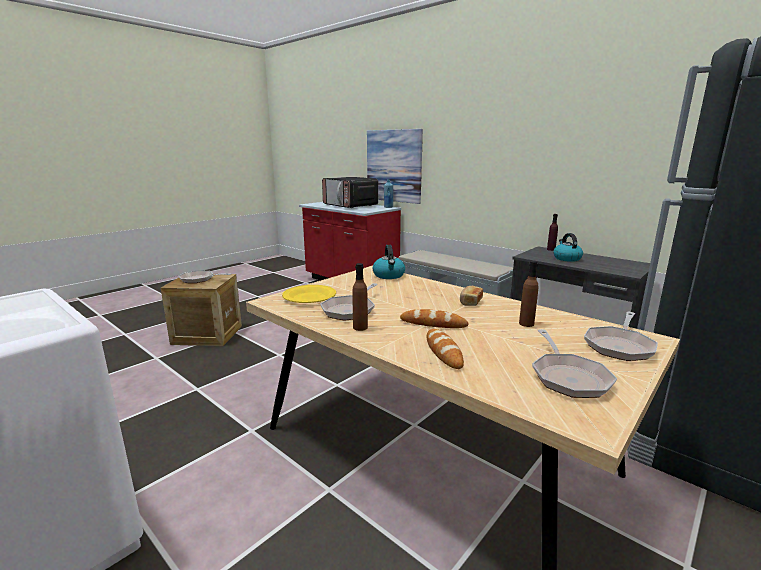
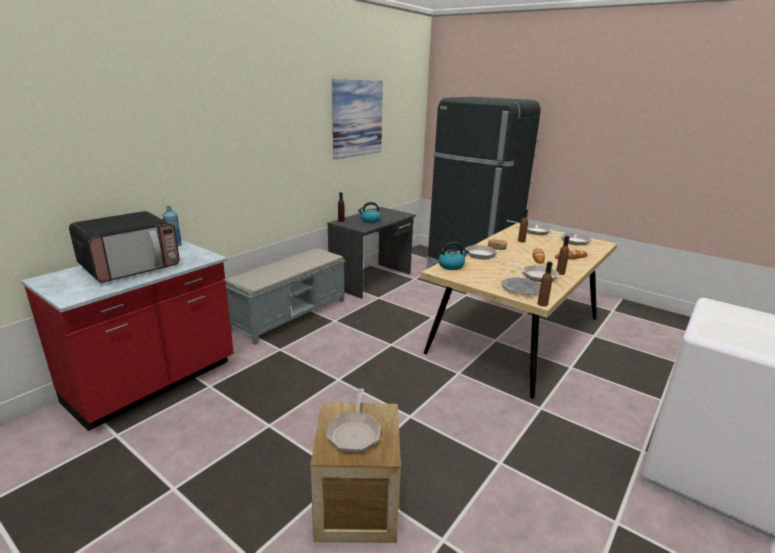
camera: 95 degrees left, 5 degrees up
(262, 301) = (542, 304): none -> brown bottle
(309, 297) = (521, 289): yellow plate -> grey plate
(394, 166) = (156, 186): picture -> picture (357, 118)
(434, 289) = (477, 254): none -> frying pan

